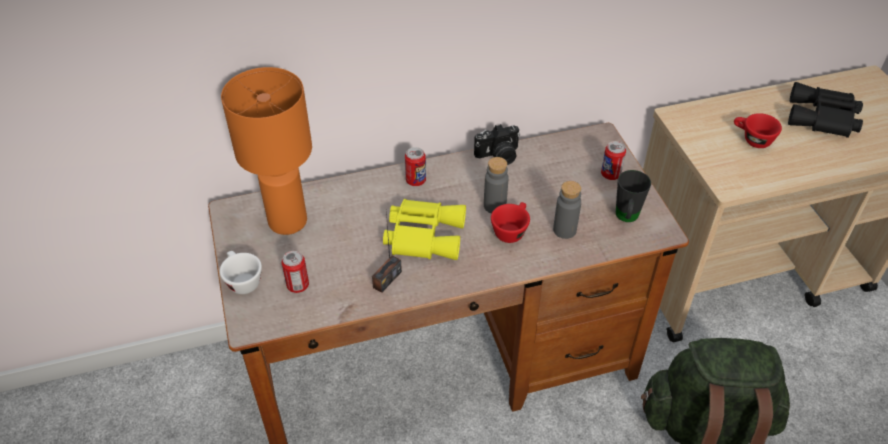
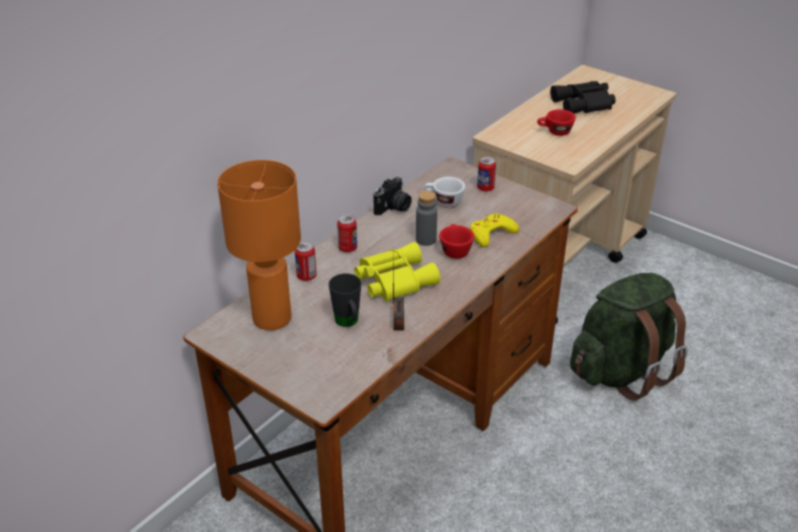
camera: 35 degrees left, 10 degrees down
(241, 280) = (279, 375): white cup -> white cup (443, 201)
(298, 285) = (331, 356): can -> can (306, 276)
(564, 230) = (491, 234): grey bottle -> yellow game controller
(626, 218) = (524, 210): black mug -> black mug (348, 323)

